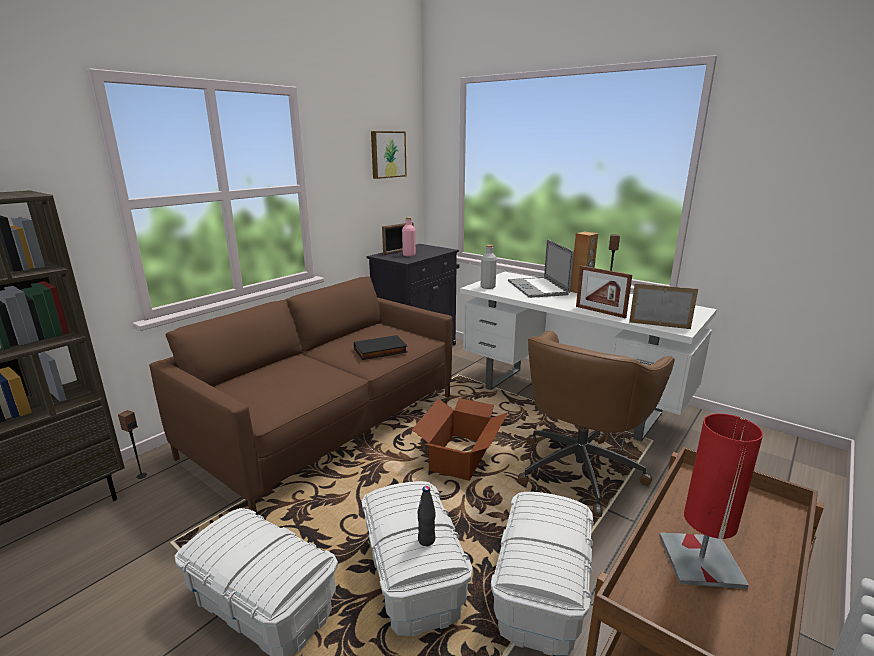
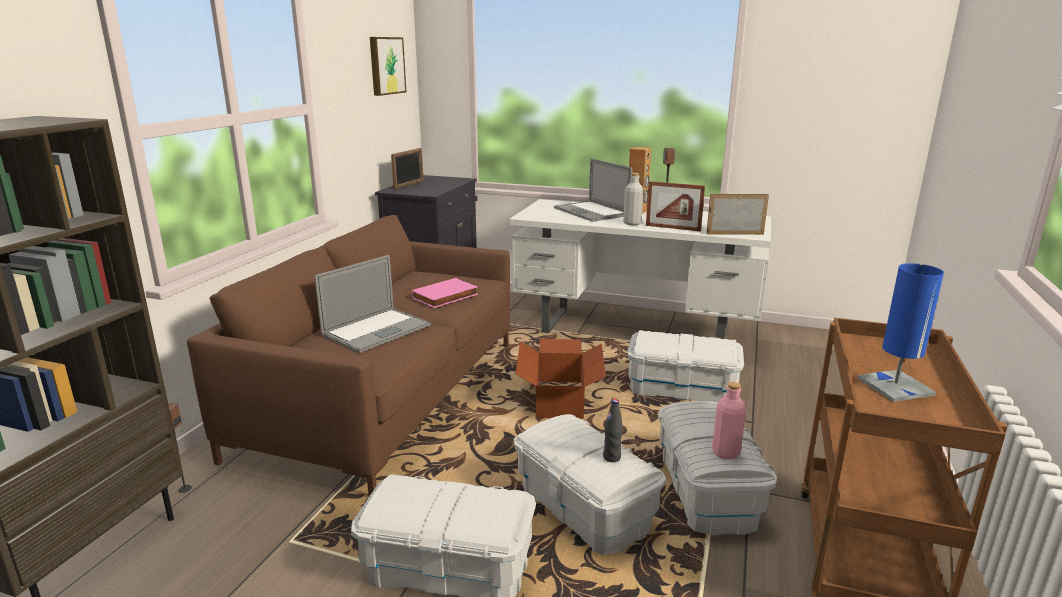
camera: 20 degrees left, 0 degrees up
(302, 374) = (376, 330): none -> laptop
(380, 351) = (445, 297): black book -> pink book
(409, 255) = (426, 187): pink bottle -> pink bottle (725, 453)
(488, 287) = (538, 215): grey bottle -> grey bottle (632, 223)
(580, 469) = (681, 389): brown office chair -> white storage box
(700, 561) = (895, 387): red table lamp -> blue table lamp

